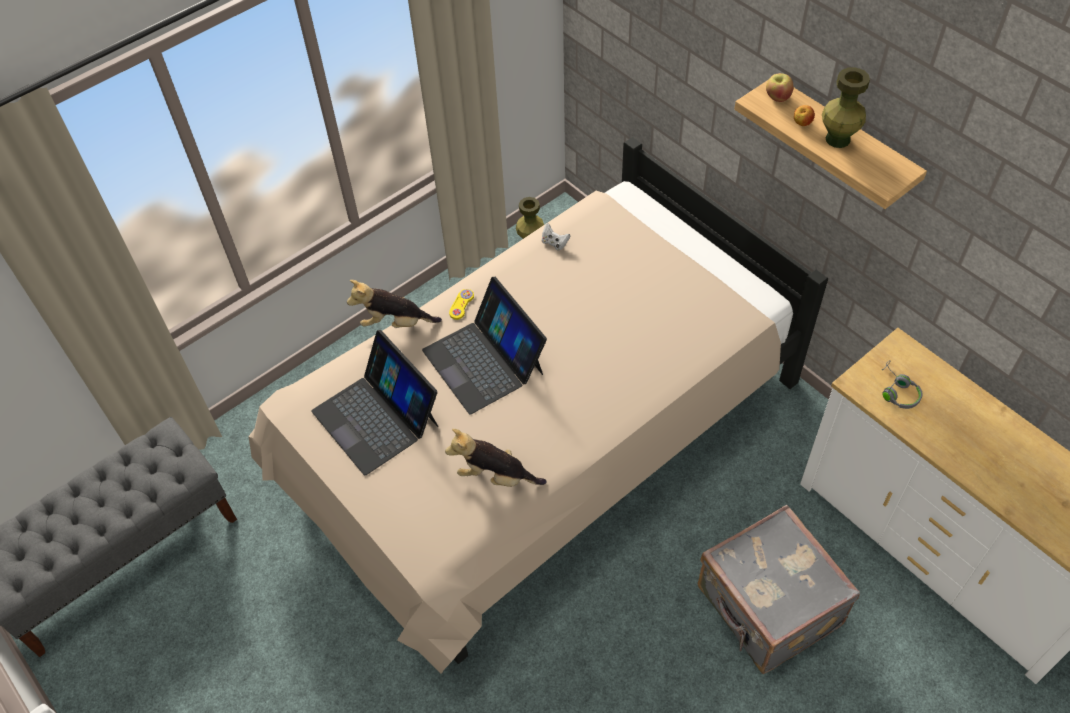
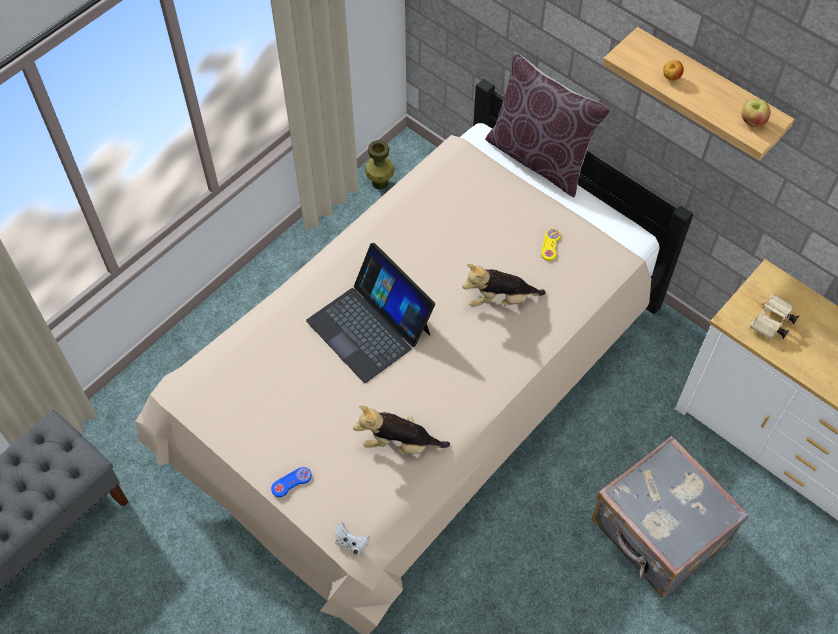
camera: 10 degrees left, 5 degrees up
(376, 417) = (272, 395): laptop -> none
(380, 503) = (291, 482): none -> blue game controller
(395, 323) = (274, 295): plush toy -> plush toy (500, 299)
(461, 305) = (337, 269): yellow game controller -> yellow game controller (550, 245)
(554, 243) = (420, 196): white game controller -> white game controller (351, 543)
(680, 217) = (539, 158): none -> brown pillow
(777, 97) = (643, 51): apple -> apple (752, 121)
(837, 139) = (707, 92): green vase -> none
(897, 391) = (771, 323): grey headphones -> beige binoculars

